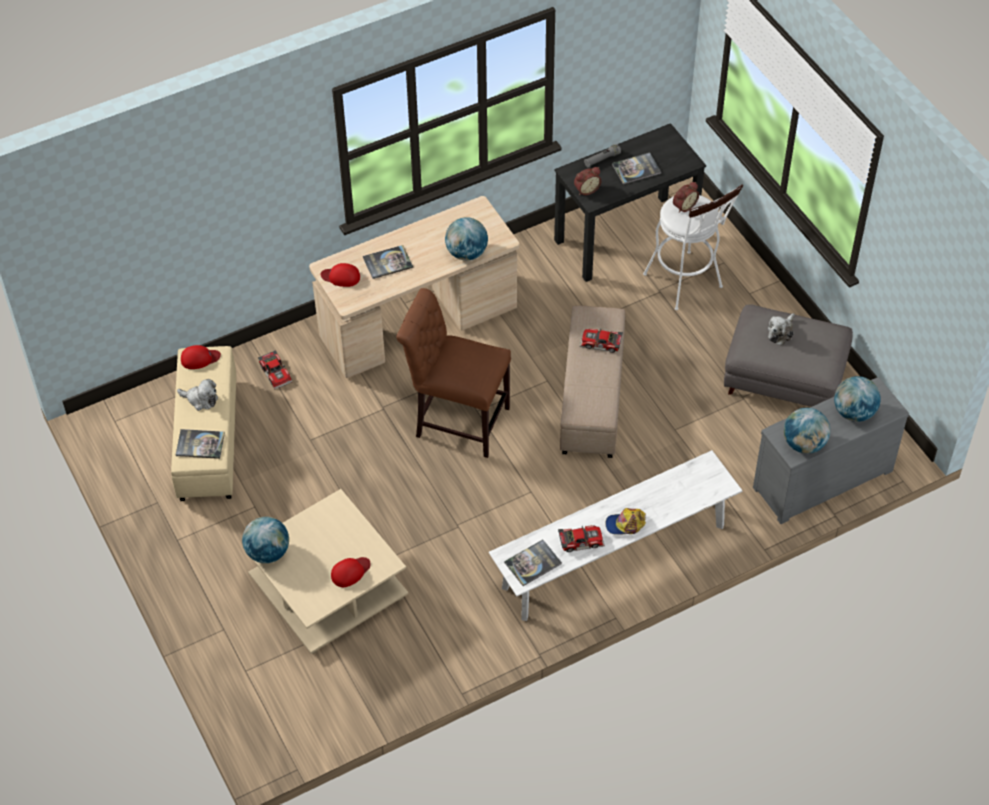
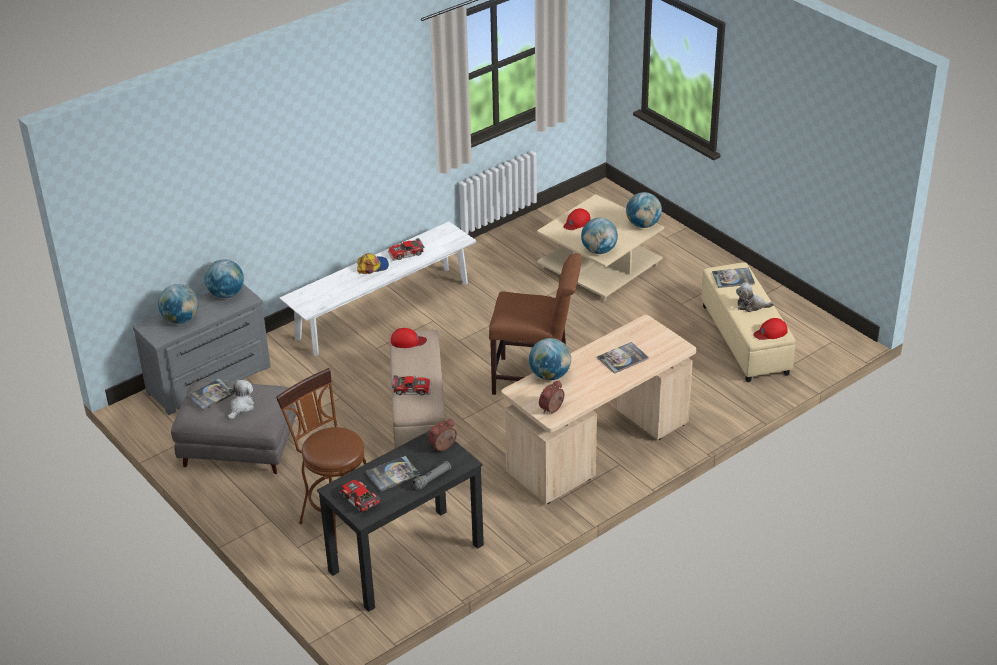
camera: 170 degrees right, 15 degrees down
(276, 373) = (712, 393): toy car -> toy car (359, 500)
(340, 514) = (599, 251): none -> globe
(341, 277) = (661, 342): red cap -> red cap (408, 341)
(533, 563) = (440, 238): book -> book (211, 395)
(683, 206) = (339, 447): alarm clock -> alarm clock (553, 409)
(687, 284) = (336, 520): white stool -> brown stool

